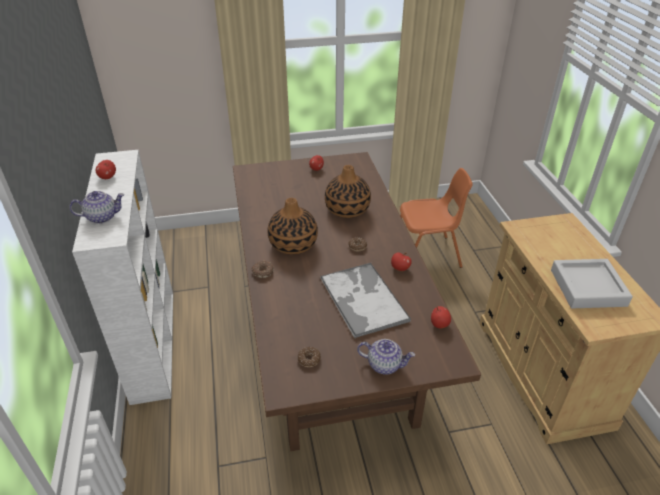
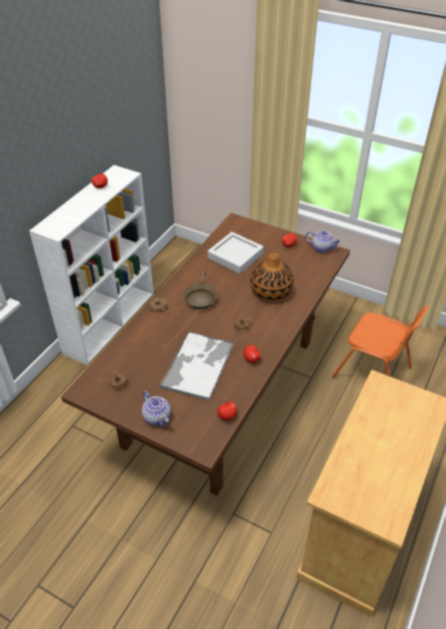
camera: 40 degrees right, 5 degrees up
(102, 217) = (67, 215): teapot -> teapot (322, 248)
(293, 244) = (200, 298): vase -> brown frying pan
(587, 288) = (368, 465): grey tray -> grey tray (235, 256)

